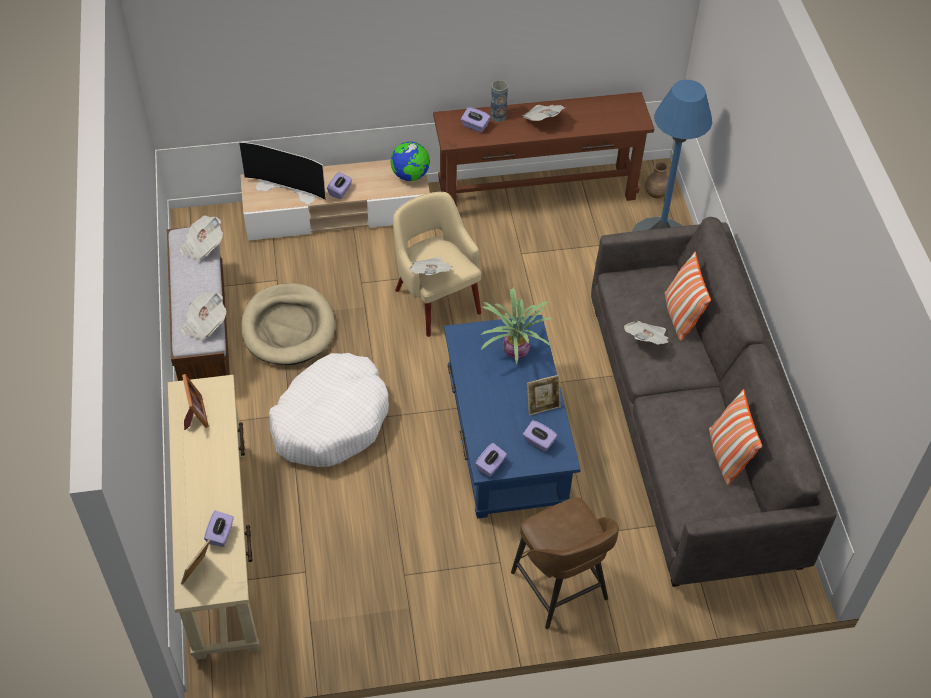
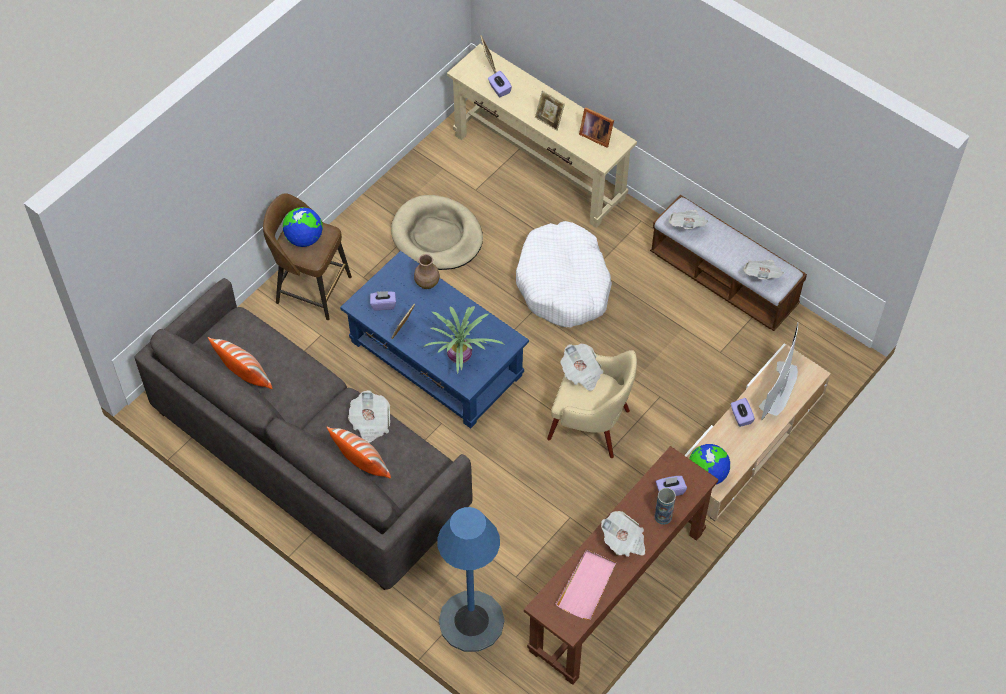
camera: 140 degrees right, 5 degrees up
(217, 462) = (549, 121): none -> picture frame
(288, 188) = (781, 389): television -> television turned 45 degrees counterclockwise
(288, 327) = (668, 323): beige dog bed -> beige dog bed (437, 236)
(490, 466) = (399, 267): purple tissue box -> none
(567, 534) = (304, 239): none -> globe
(596, 113) = (587, 586): none -> pink tray
(656, 194) = (517, 673): brown vase -> brown vase (426, 283)

